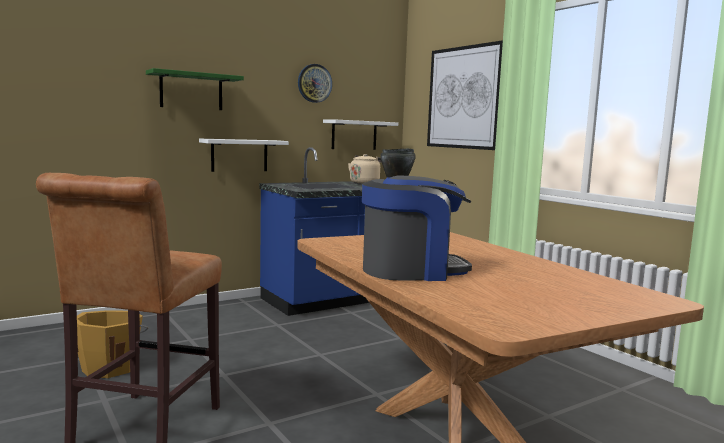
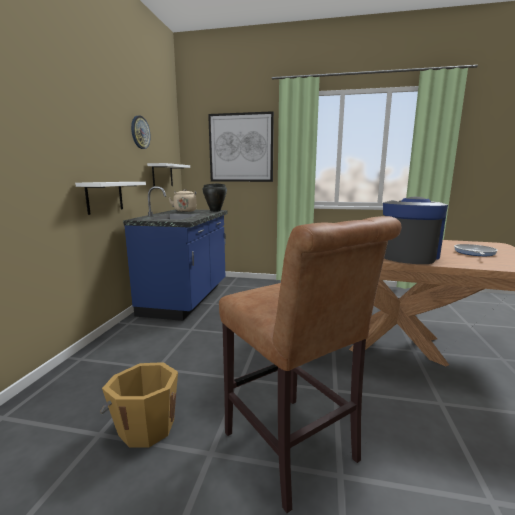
camera: 45 degrees left, 5 degrees up
(191, 91) = (63, 133): green shelf -> none
(530, 293) = (474, 253): none -> frying pan

